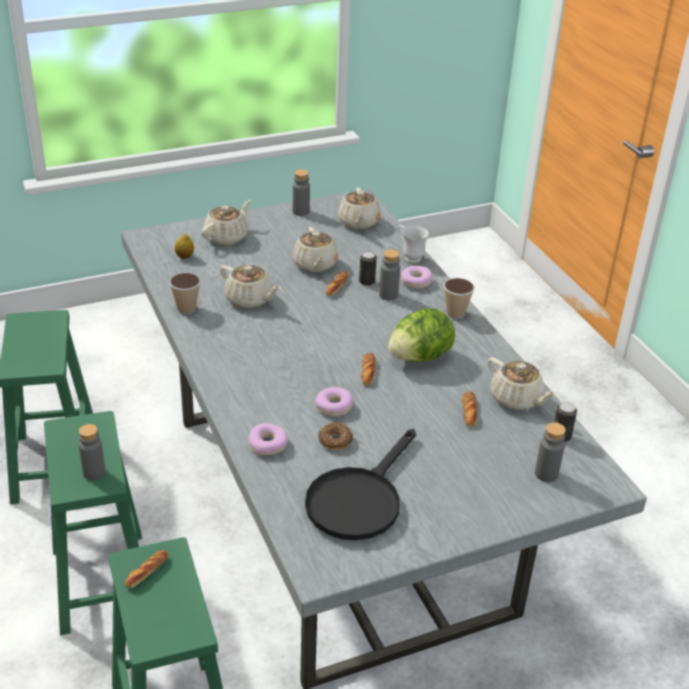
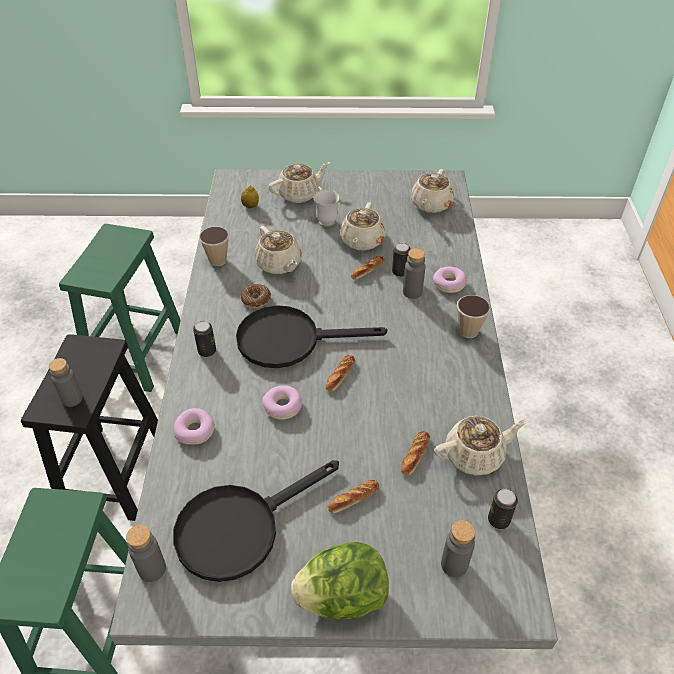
camera: 25 degrees right, 10 degrees up
(102, 579) = (115, 471): green stool -> black stool
(147, 571) = (49, 519): bread -> bread (353, 498)
(232, 383) = (207, 351): none -> can
(301, 211) = (383, 182): grey bottle -> grey bottle (152, 569)
(304, 356) = (290, 340): none -> black frying pan
(335, 441) = (259, 447): donut -> donut (256, 299)
(409, 257) = (458, 254): white mug -> white mug (325, 219)
(419, 357) = (401, 372): lettuce -> lettuce (343, 597)
(516, 399) = (475, 455): beige teapot -> beige teapot turned 90 degrees counterclockwise

